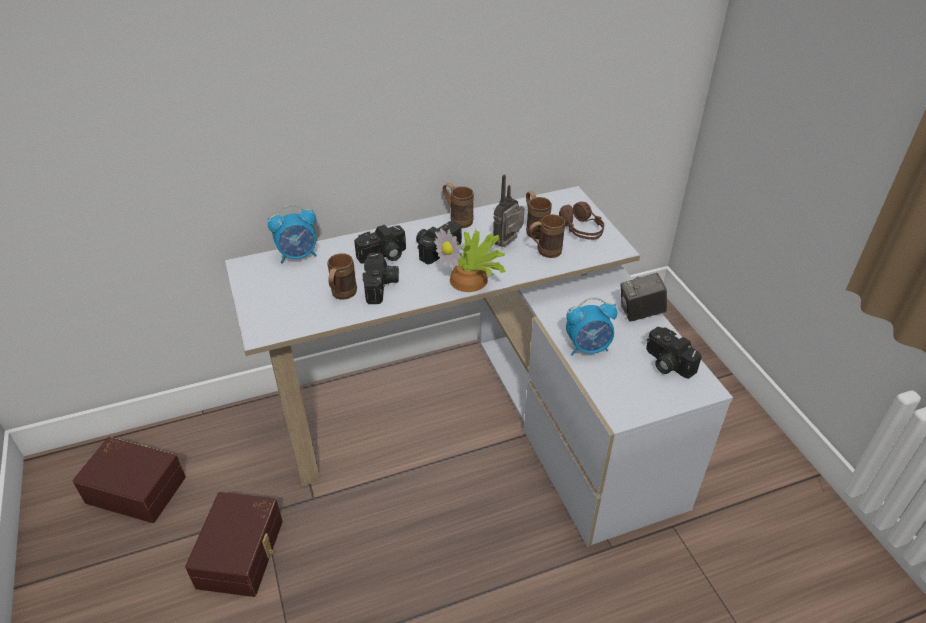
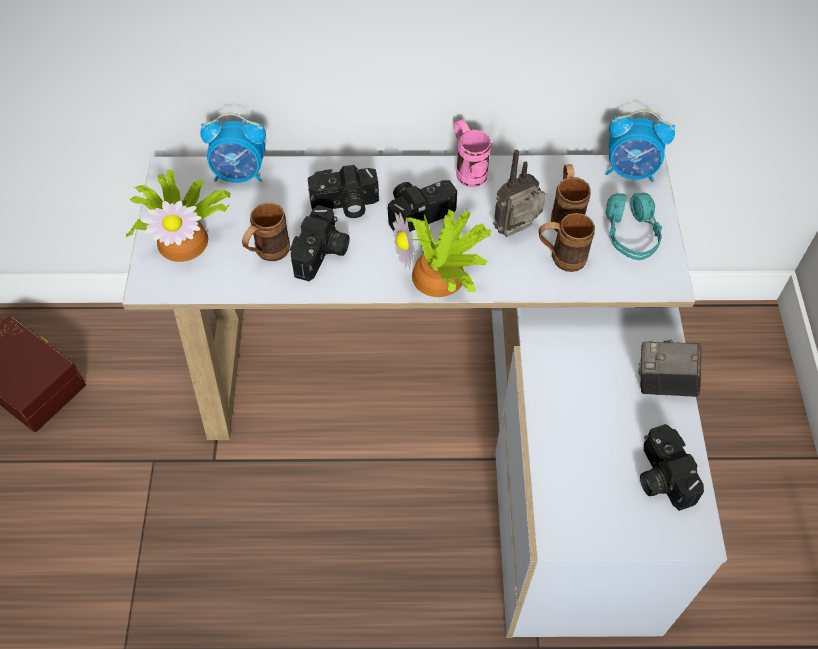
camera: 20 degrees right, 15 degrees up
(242, 553) = (114, 503): brown storage box -> none
(274, 300) = (184, 238): none -> potted plant
(457, 219) = (467, 169): brown mug -> pink mug
(581, 230) = (631, 235): brown headphones -> turquoise headphones
(588, 348) = (565, 418): alarm clock -> alarm clock (631, 171)

